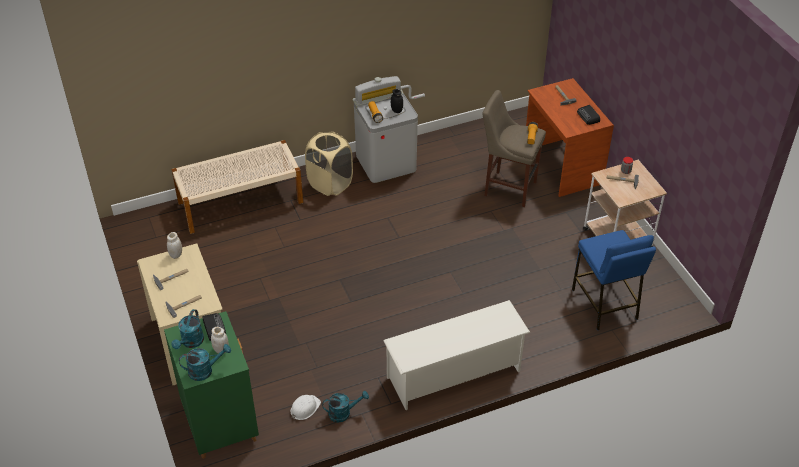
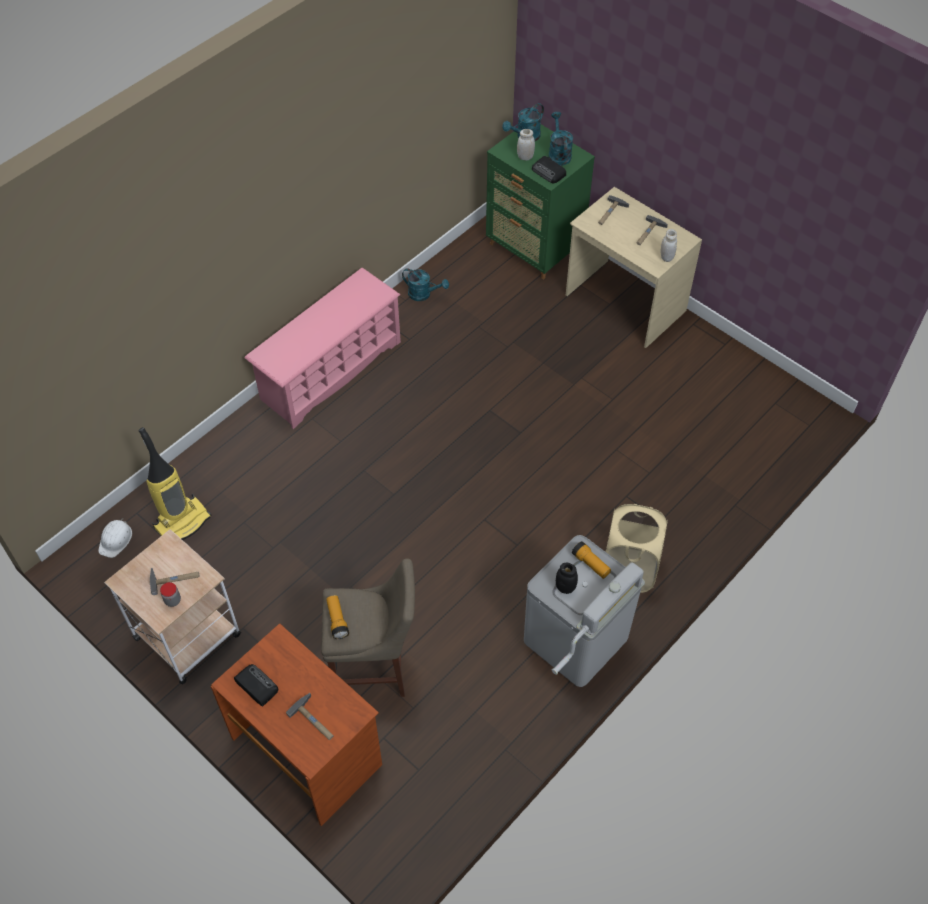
camera: 155 degrees right, 10 degrees up
(240, 202) = (721, 492): beige bench -> none
(304, 408) = (464, 285): white hard hat -> white hard hat (116, 539)
(343, 413) = (423, 294): turquoise watering can -> turquoise watering can turned 120 degrees counterclockwise
(454, 374) = (330, 370): white shoe rack -> pink shoe rack
(604, 304) = (182, 521): blue stool -> vacuum cleaner

